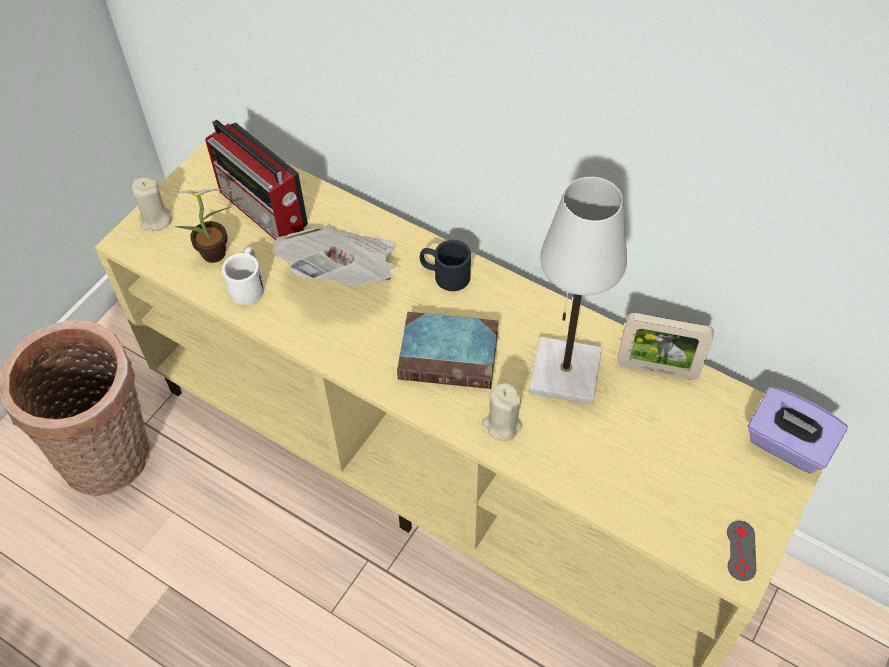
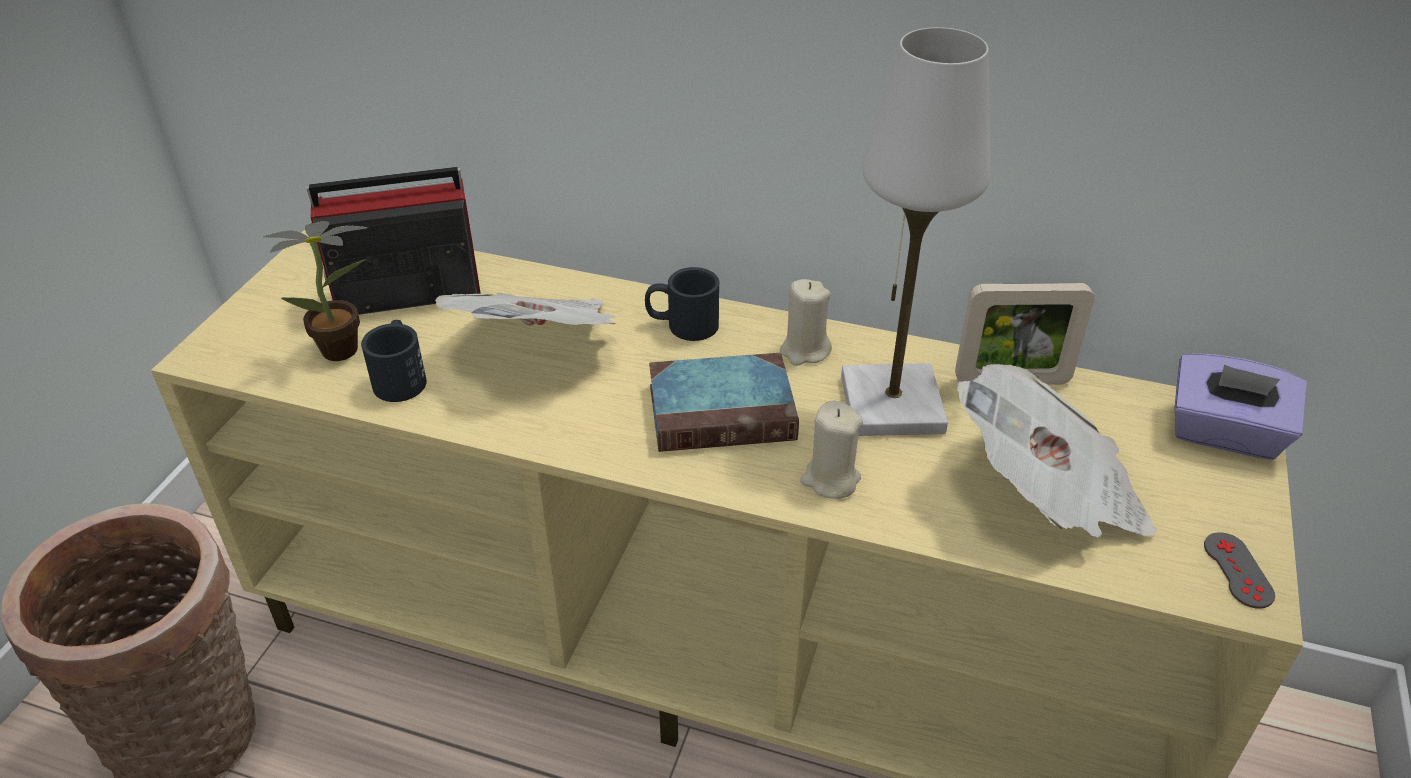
camera: 15 degrees left, 15 degrees down
(155, 220) = (243, 325): beige candle -> beige candle (804, 350)
(248, 284) = (401, 376): white mug -> black mug
(264, 211) = (404, 294): radio -> radio turned 135 degrees clockwise
(641, 466) = (1048, 493): none -> newspaper

